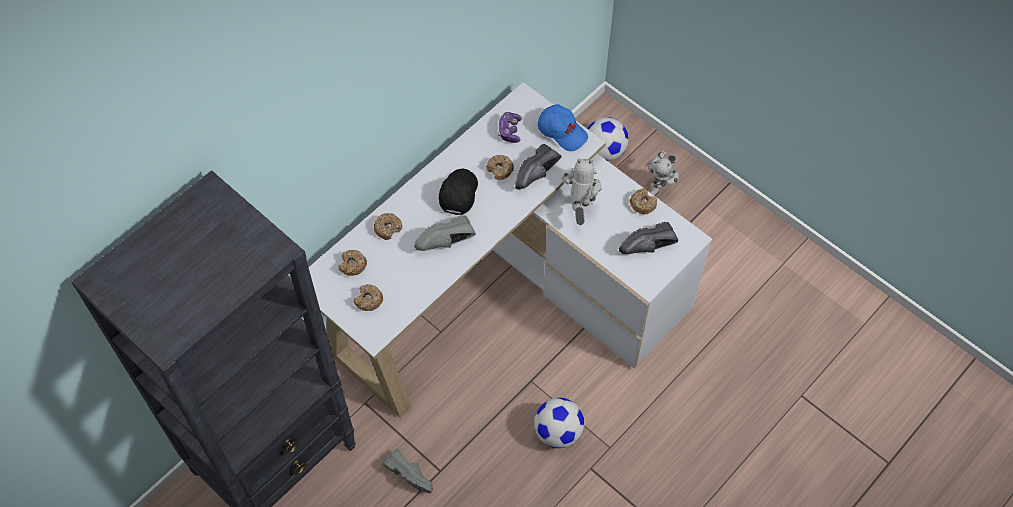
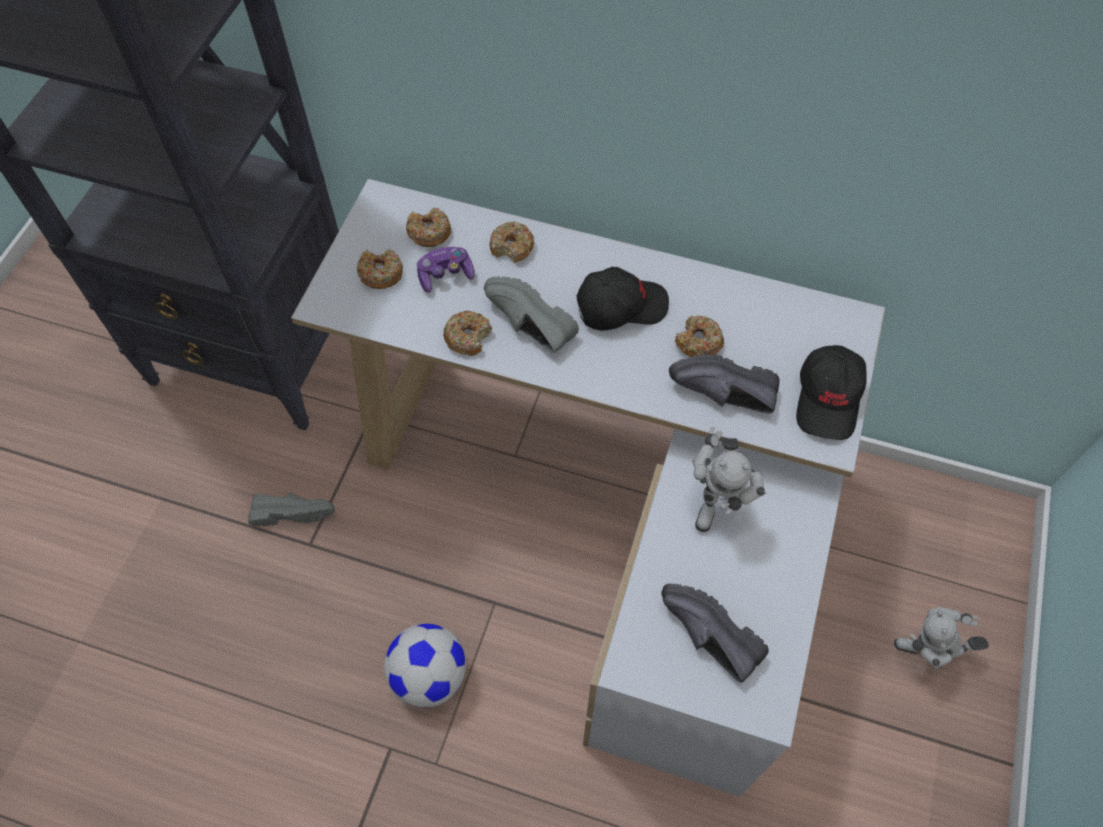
camera: 65 degrees right, 0 degrees up
(411, 473) = (293, 511): grey shoe -> grey shoe turned 105 degrees counterclockwise
(509, 131) = (779, 326): game controller -> game controller (445, 275)
(562, 131) = (828, 399): blue cap -> black cap
(580, 210) = (717, 499): toy robot -> toy robot turned 120 degrees clockwise
(605, 151) = (932, 543): football -> none
(642, 204) = (788, 594): donut -> donut (468, 337)

